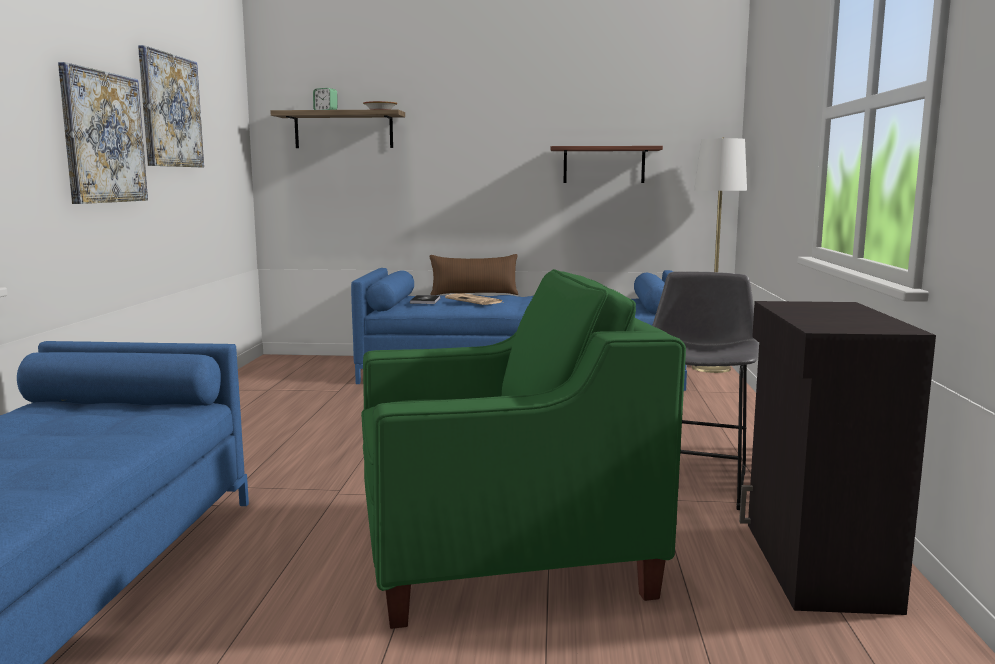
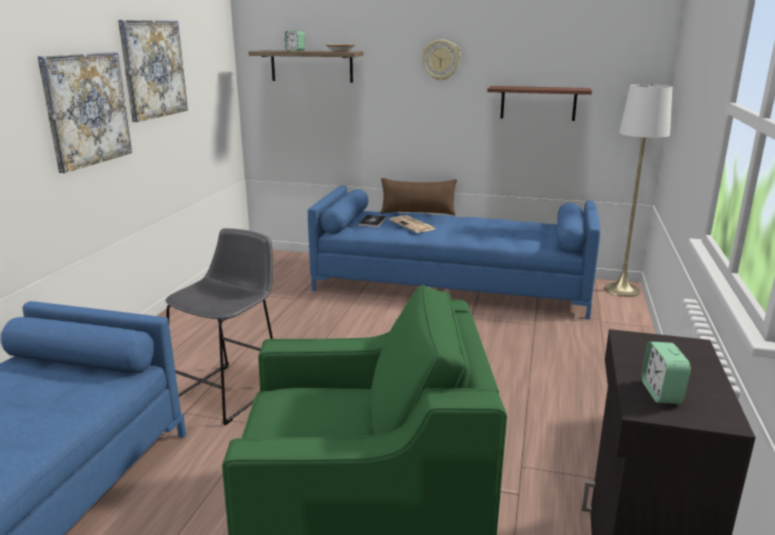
camera: 10 degrees right, 10 degrees up
(494, 120) = (441, 60): none -> wall clock
(694, 480) = (560, 443): grey stool -> grey stool (231, 391)
(832, 322) = (661, 393): none -> alarm clock

